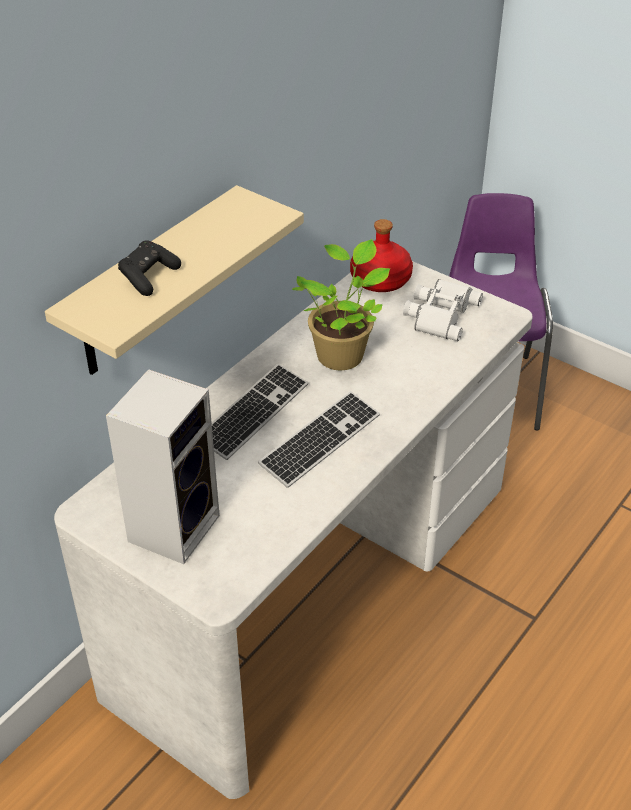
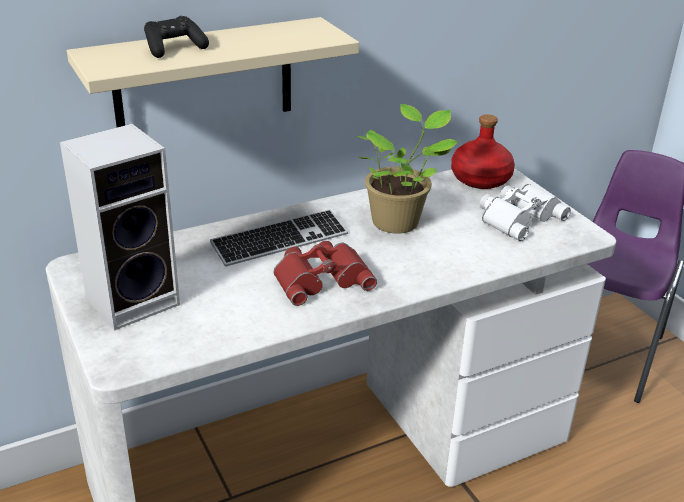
camera: 25 degrees right, 10 degrees down
(320, 441) = (321, 278): keyboard -> red binoculars

